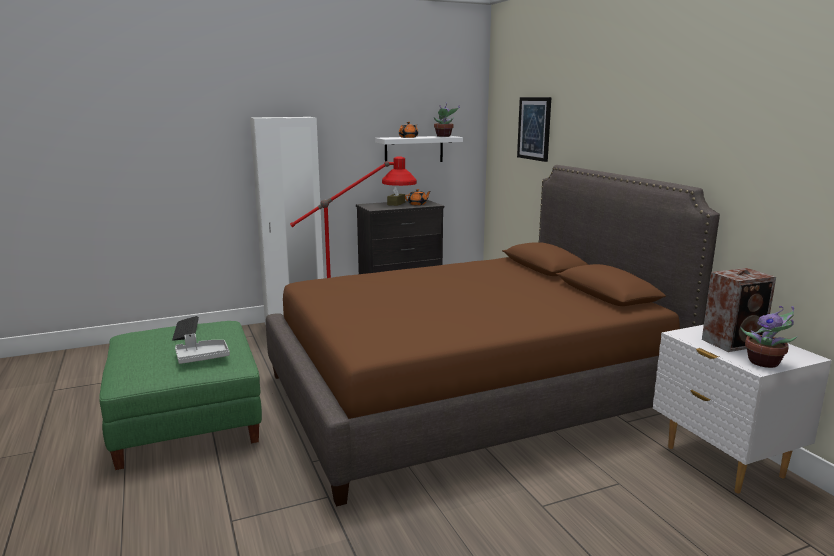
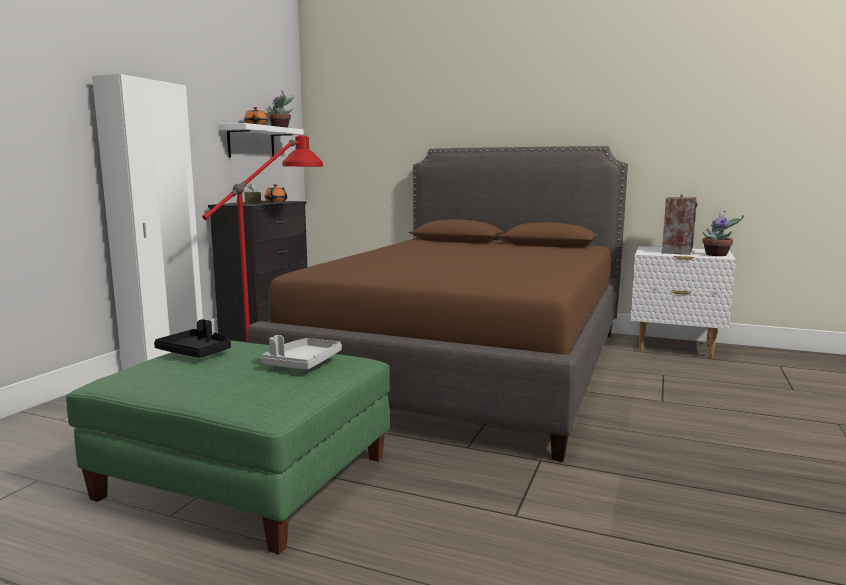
camera: 45 degrees left, 5 degrees down
(186, 330) = (196, 352): keyboard -> black tray
(534, 128) = (384, 119): picture -> none

